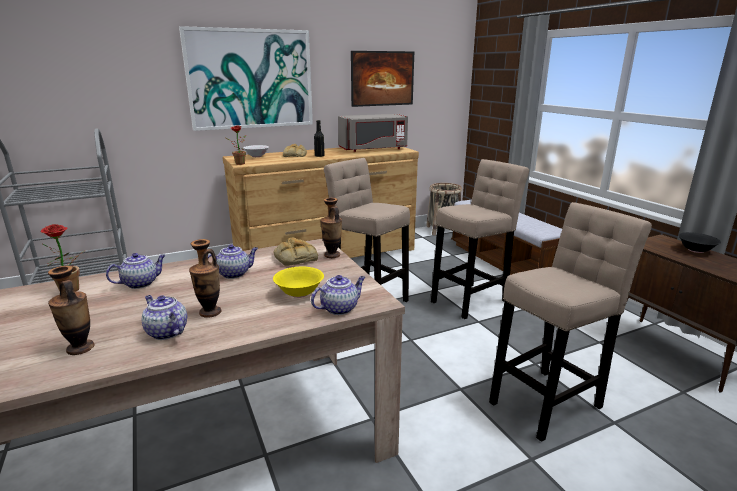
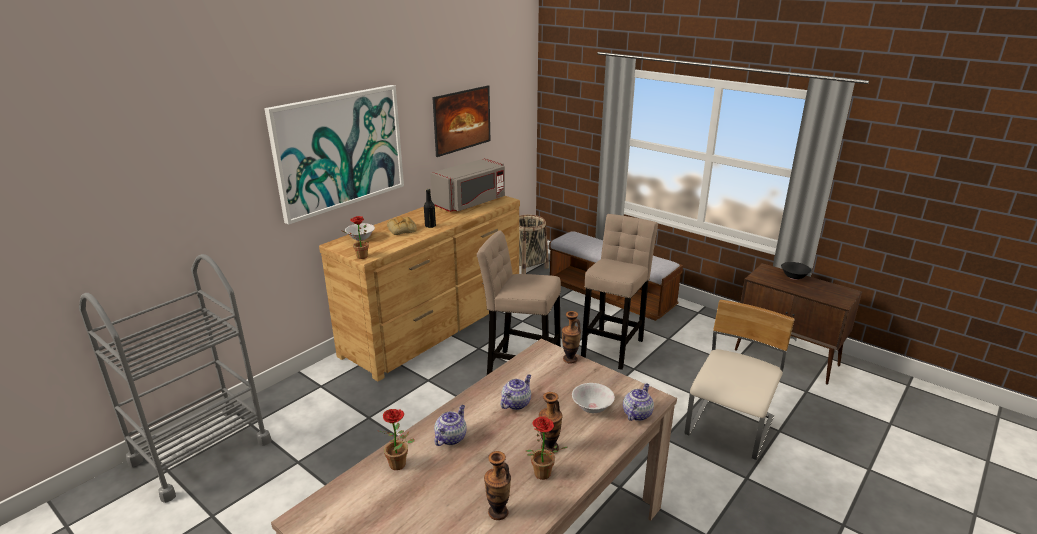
camera: 25 degrees left, 5 degrees up
(166, 332) = (541, 476): teapot -> potted plant
(294, 257) = (542, 370): bread -> none
(299, 293) = (592, 408): yellow bowl -> white bowl
(549, 401) = (730, 428): beige stool -> beige chair

